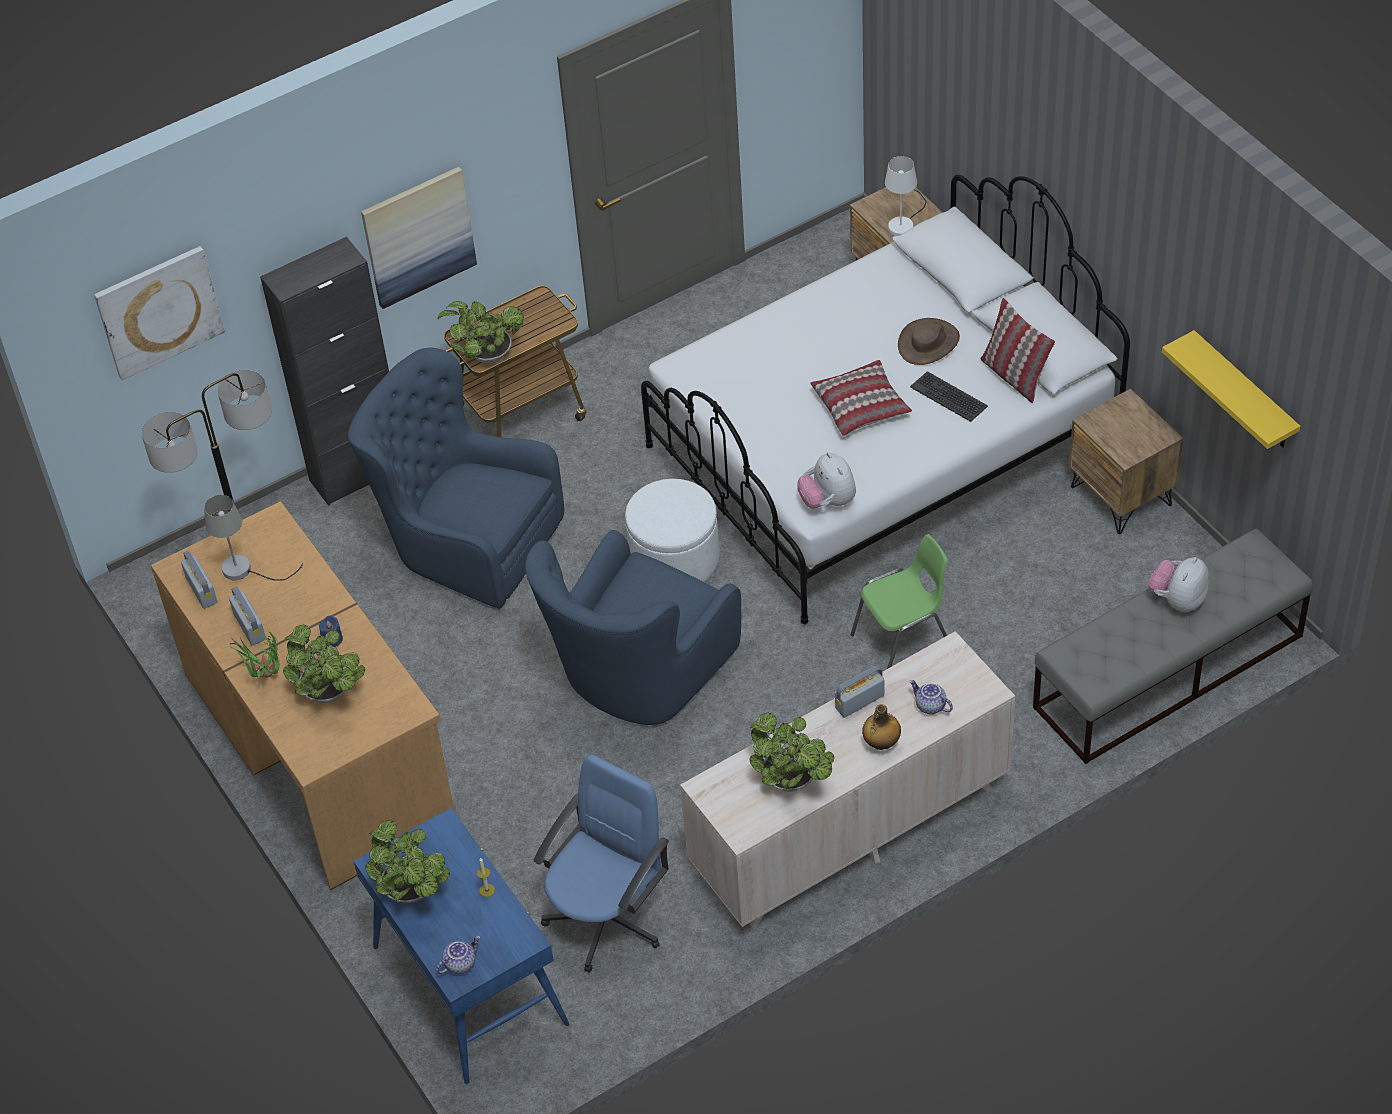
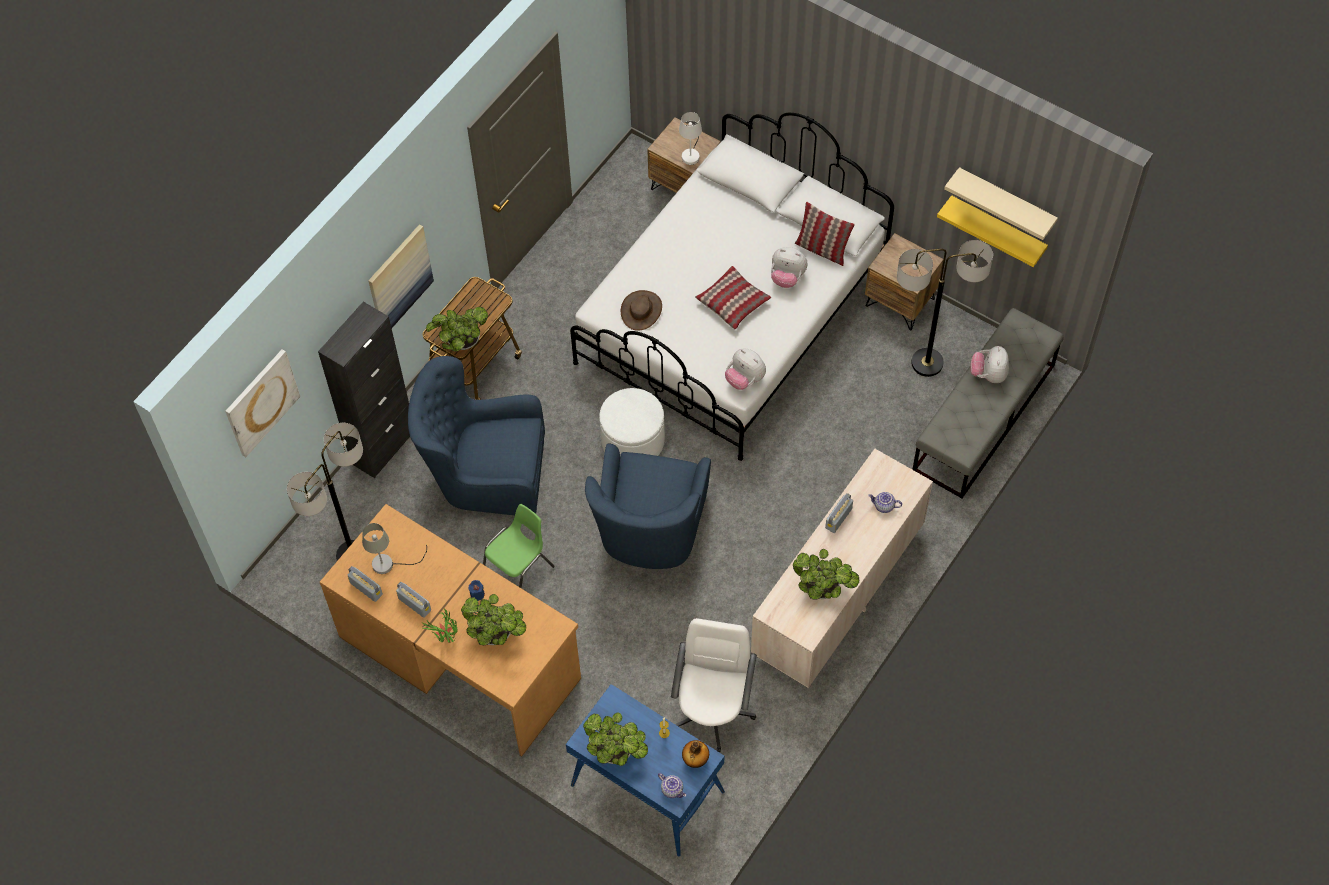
camera: 25 degrees left, 10 degrees up
(460, 963) = (672, 789): teapot -> teapot turned 105 degrees clockwise
(607, 918) = (713, 710): blue office chair -> white office chair
(881, 743) = (865, 543): bottle -> bottle (695, 759)
(903, 643) = (810, 452): green chair -> green chair (519, 572)
(928, 343) = (755, 241): brown hat -> brown hat (641, 310)
(949, 396) = (787, 277): keyboard -> plush toy
(1121, 581) = (927, 363): none -> floor lamp
(1254, 346) = (1006, 201): none -> beige shelf

